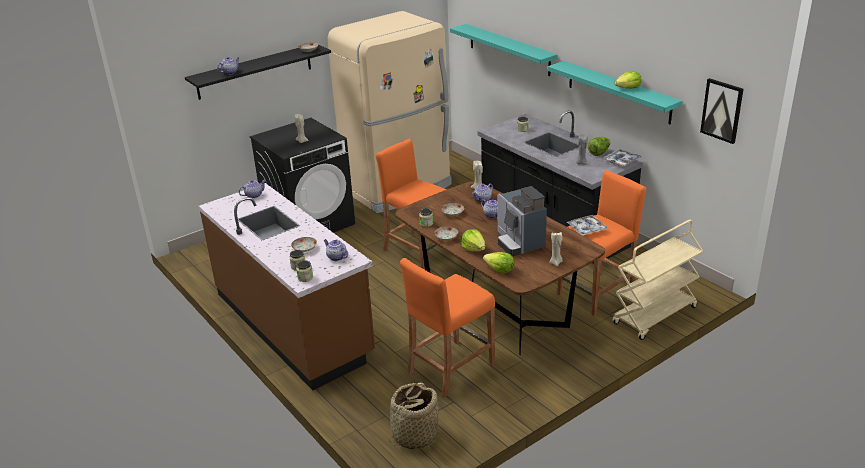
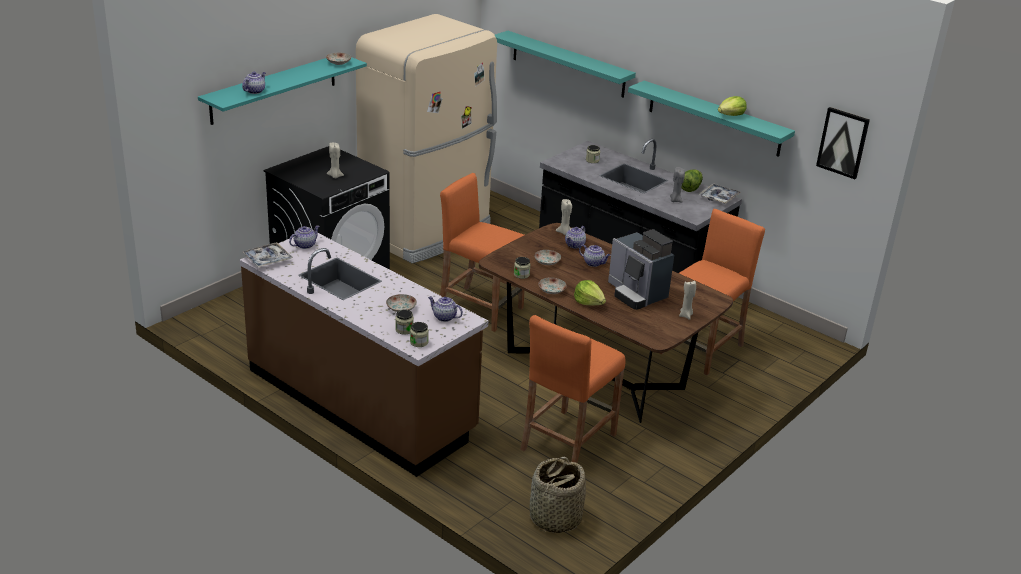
camera: 15 degrees left, 0 degrees up
(254, 71) = (274, 88): black shelf -> turquoise shelf
(499, 270) = (627, 325): lettuce -> none
(587, 229) = (700, 276): tray -> tray (267, 259)
(655, 316) = (772, 372): beige cart -> none

